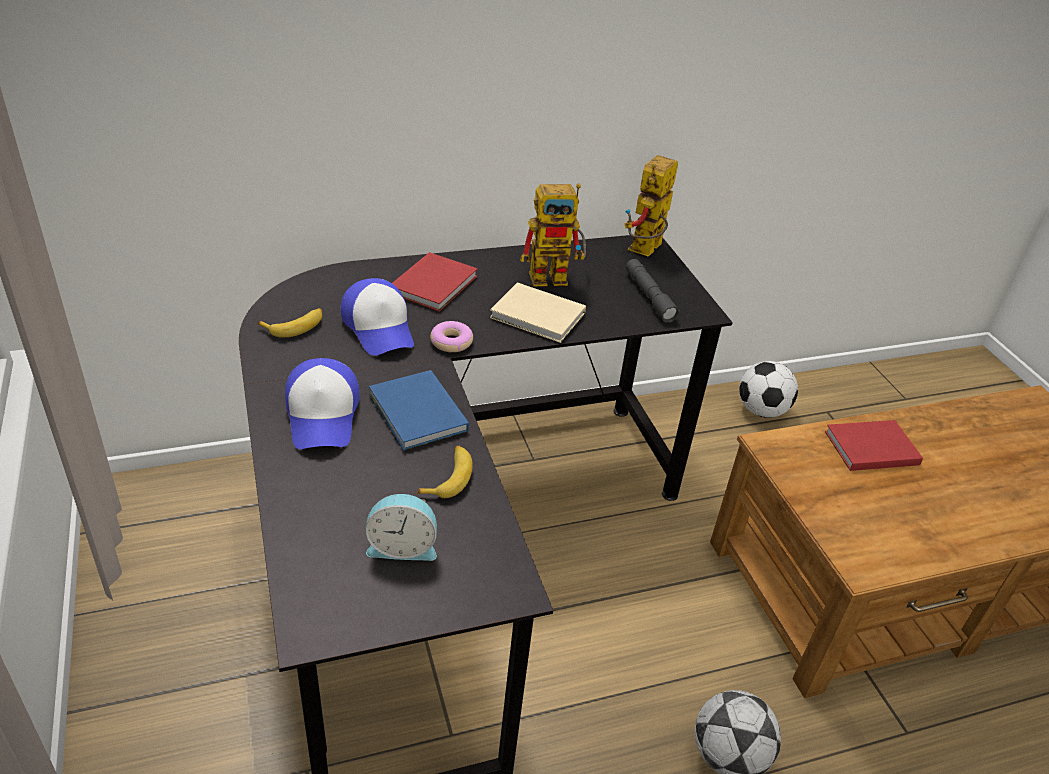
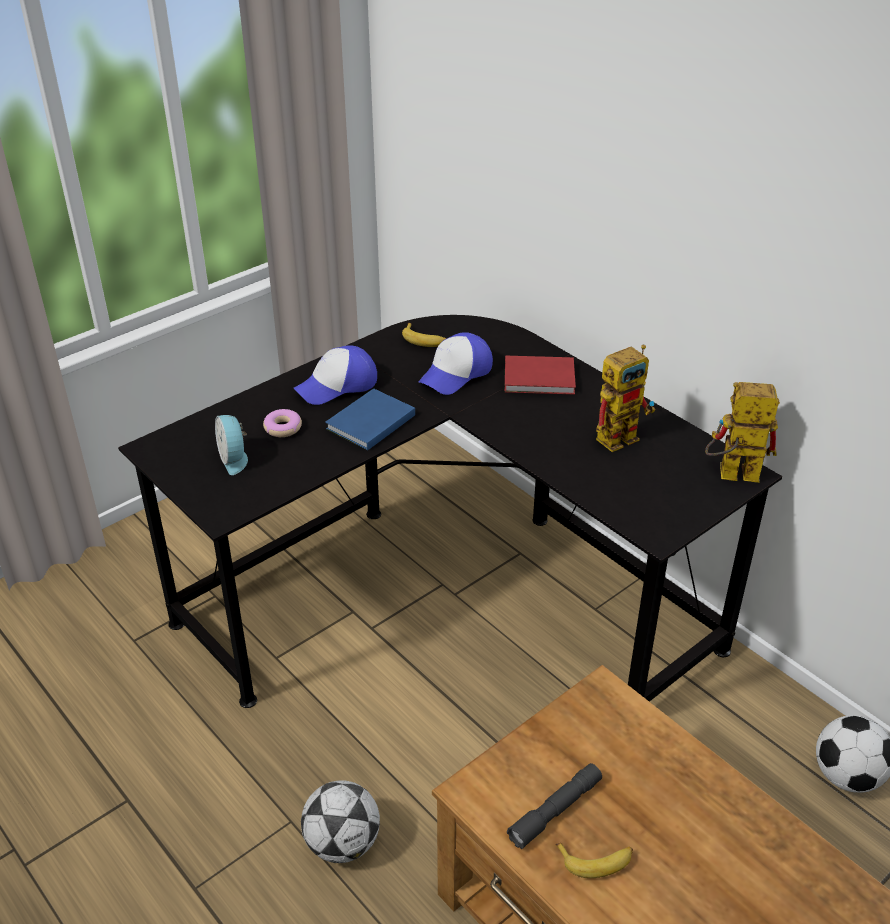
camera: 70 degrees right, 0 degrees up
(448, 477) = (312, 456): banana -> banana (596, 860)
(451, 342) = (469, 410): donut -> donut (283, 428)
(539, 317) = (547, 442): beige book -> none
(556, 276) = (622, 434): toy robot -> toy robot turned 90 degrees counterclockwise
(649, 297) = (648, 496): grey flashlight -> grey flashlight (555, 811)
(868, 447) = (670, 777): red book -> none

